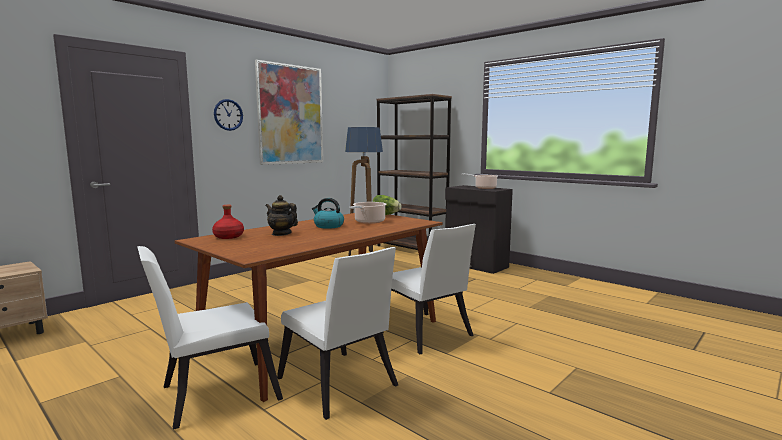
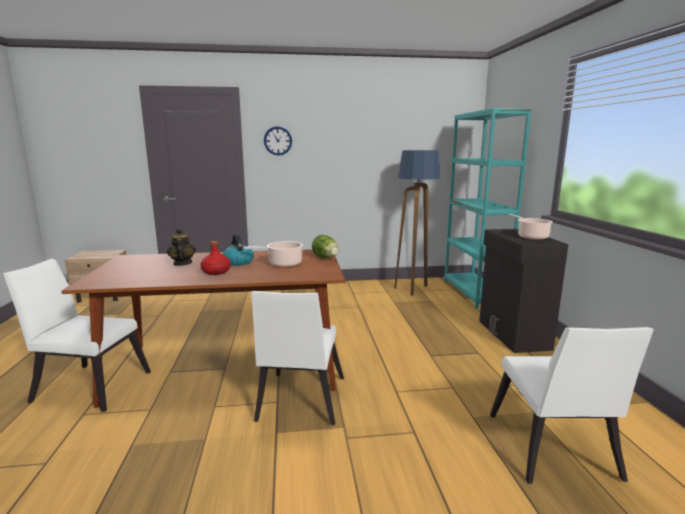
camera: 40 degrees right, 5 degrees up
(228, 236) = (148, 258): red bottle -> red bottle (216, 272)
(290, 115) = (345, 138): picture -> none
(339, 386) = (149, 420): white chair -> white chair (553, 451)
(411, 249) = (474, 293): brown bookcase -> turquoise bookcase

